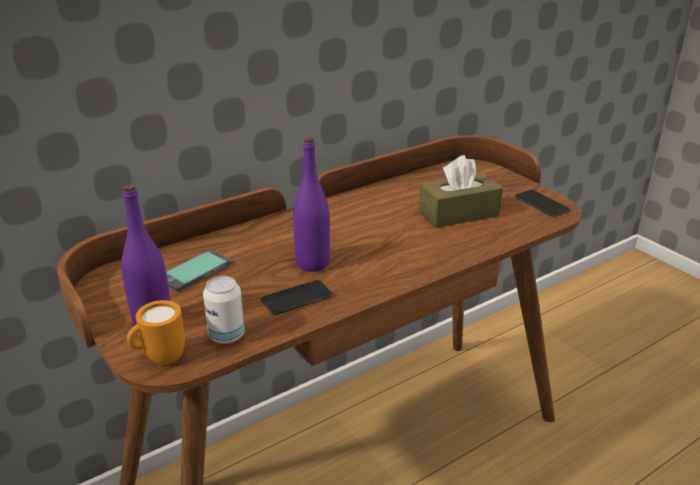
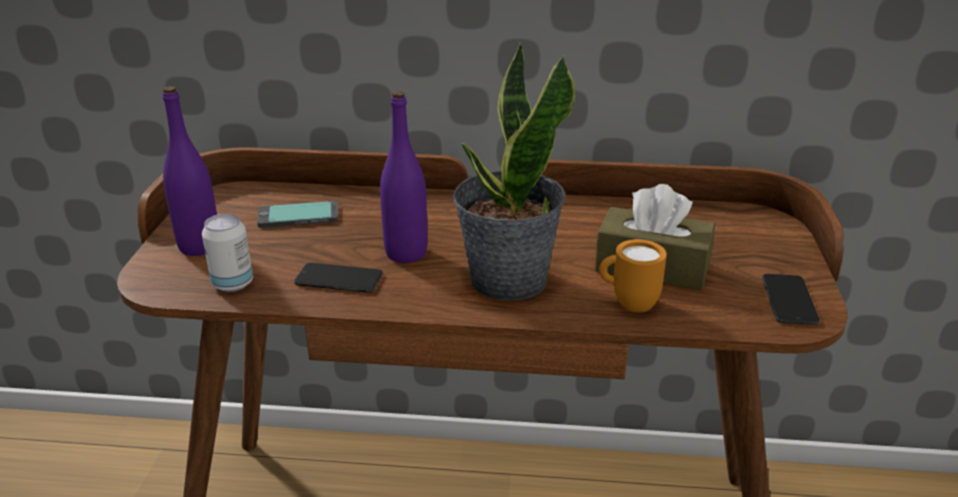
camera: 40 degrees right, 0 degrees up
(159, 359) = (159, 278): orange mug -> orange mug (627, 304)
(398, 253) = (507, 280): none -> potted plant

